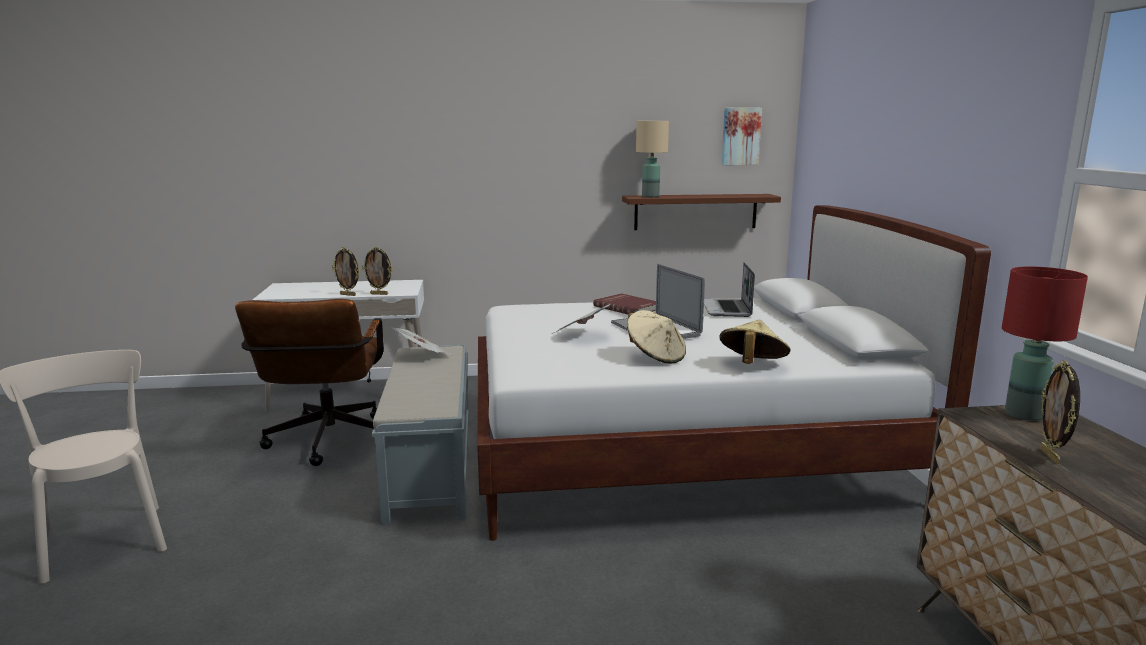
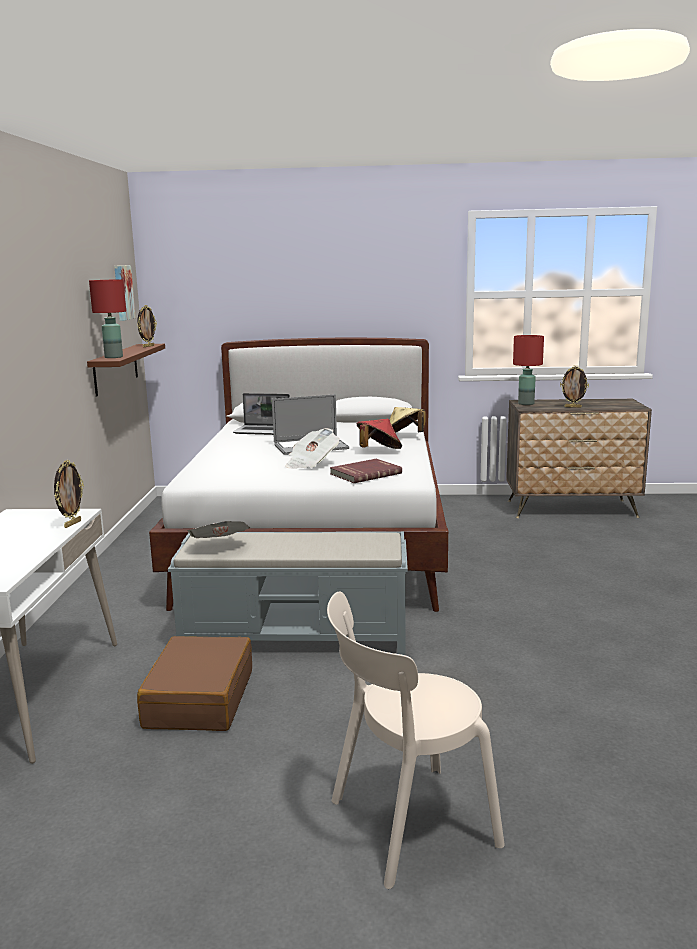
camera: 80 degrees left, 0 degrees up
(327, 444) = (199, 699): brown office chair -> brown suitcase
(348, 295) = (54, 538): picture frame -> picture frame (148, 346)
(628, 307) = (233, 449): red book -> red book (365, 473)
(650, 196) = (113, 357): beige table lamp -> red table lamp
(655, 357) = (379, 451): beige hat -> red hat

